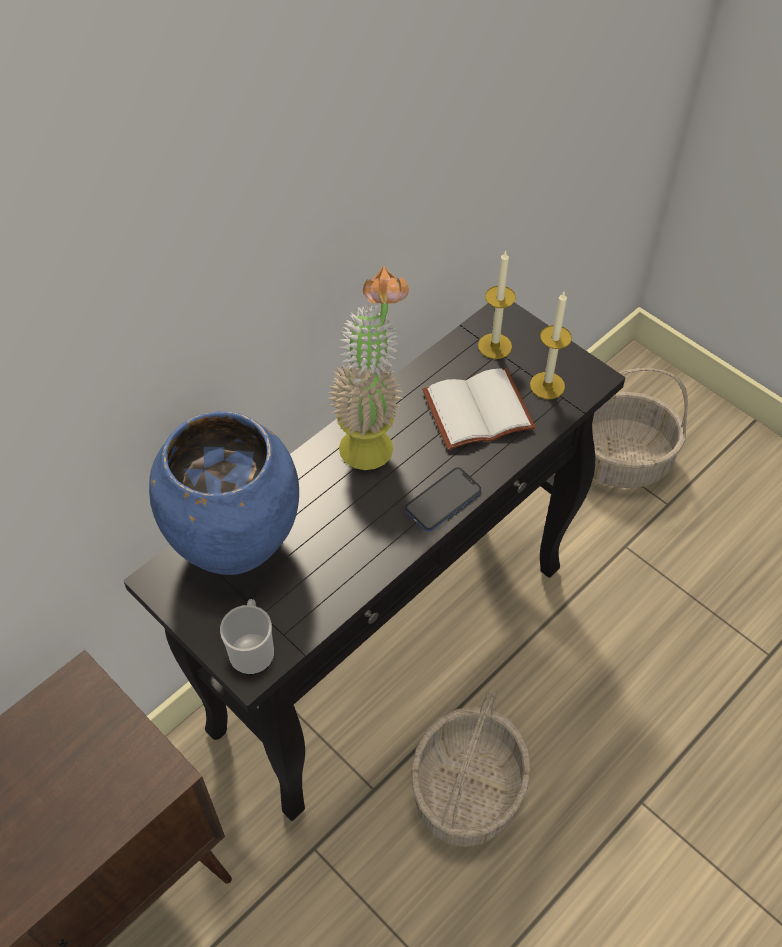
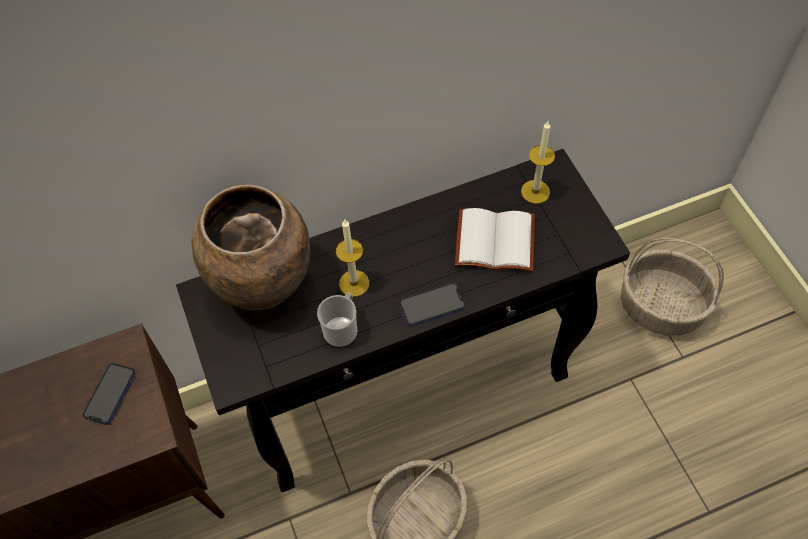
camera: 25 degrees right, 5 degrees up
(84, 747) = (110, 394): none -> phone
(235, 545) = (263, 285): blue vase -> brown vase
(252, 649) = (239, 369): mug -> mug (342, 329)
(371, 437) = (403, 235): potted plant -> none
(547, 385) = (561, 238): candle -> candle (354, 283)

